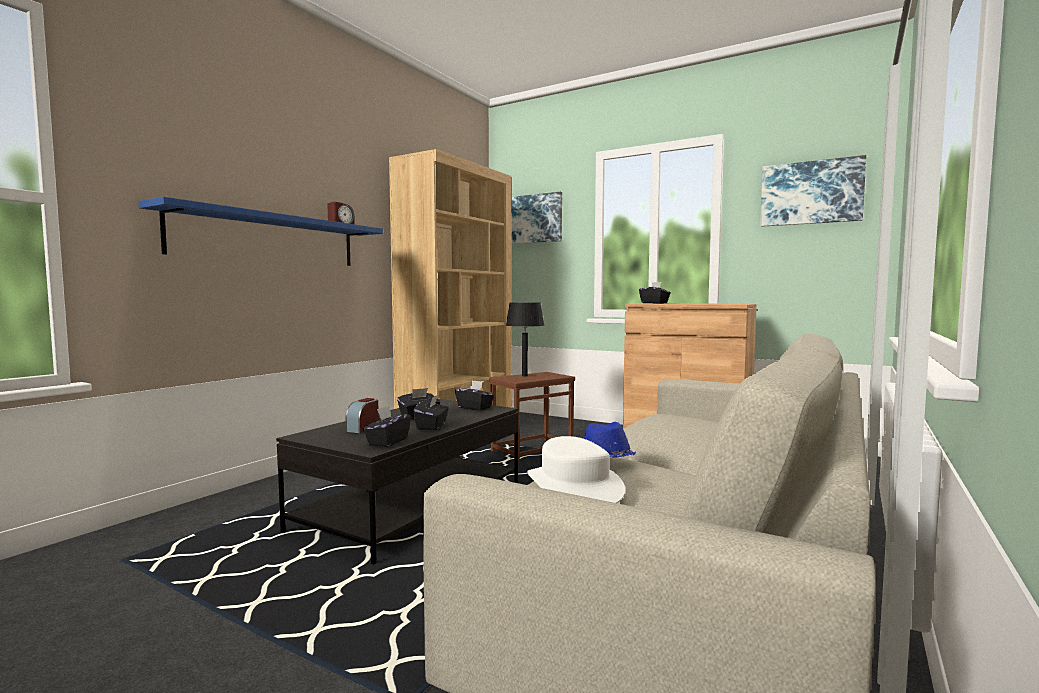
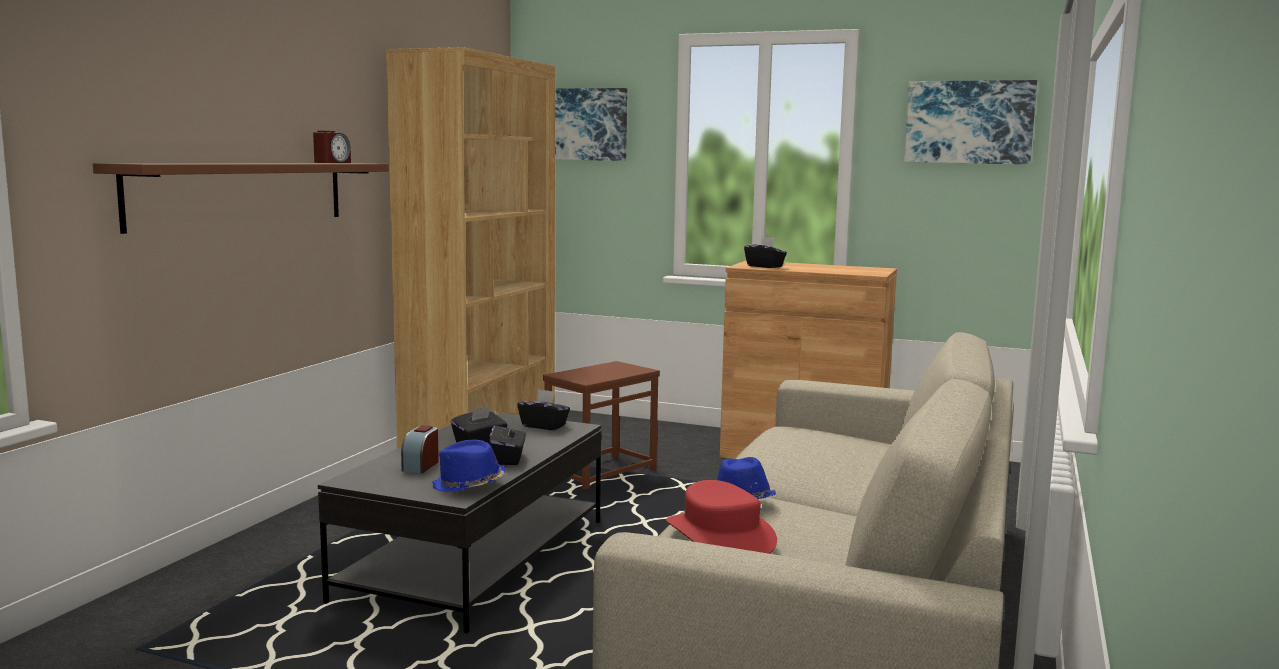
camera: 10 degrees left, 5 degrees up
(269, 239) = (241, 193): blue shelf -> brown shelf
(387, 442) = (468, 485): black tissue box -> blue hat
(524, 376) = (590, 371): black table lamp -> none
(574, 487) = (720, 535): white hat -> red hat

